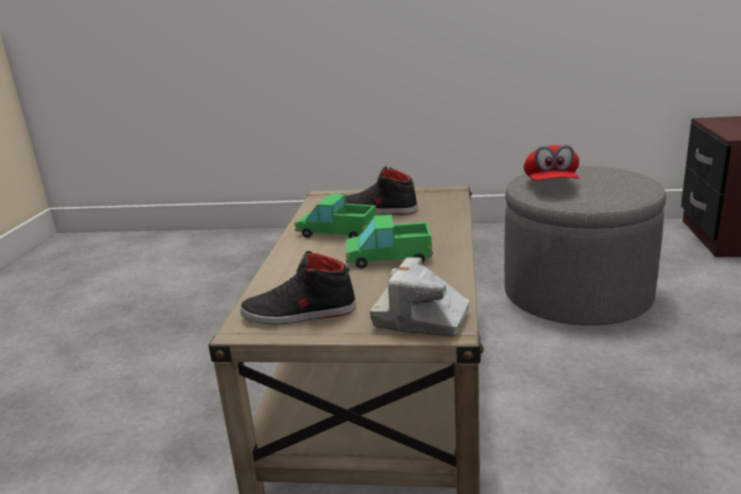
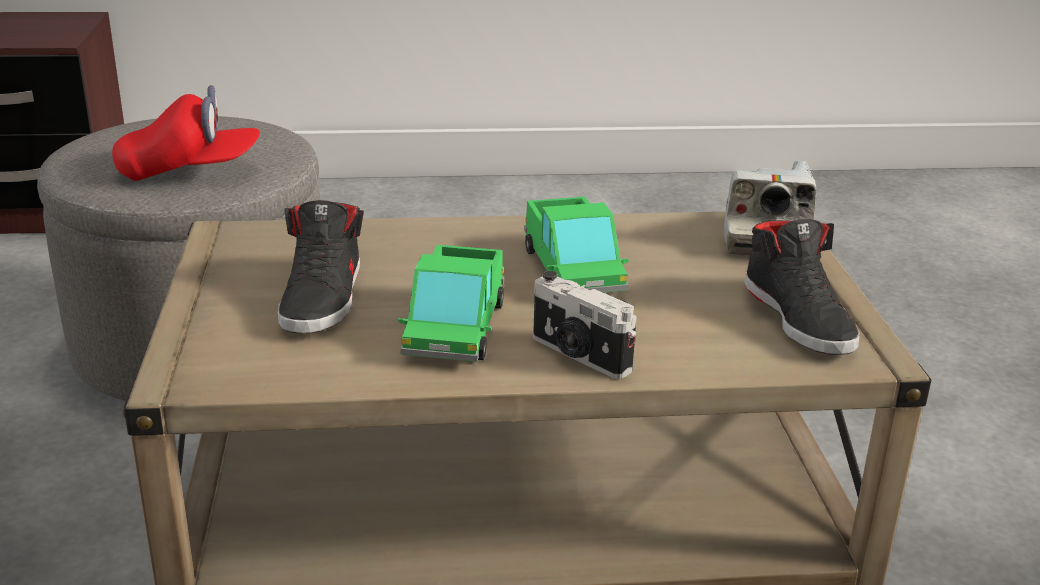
camera: 105 degrees left, 5 degrees up
(296, 255) = (578, 355): none -> camera

